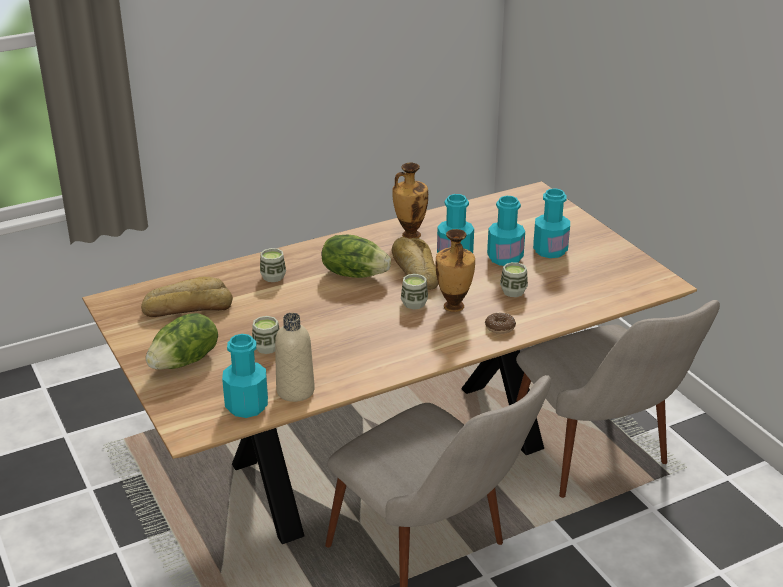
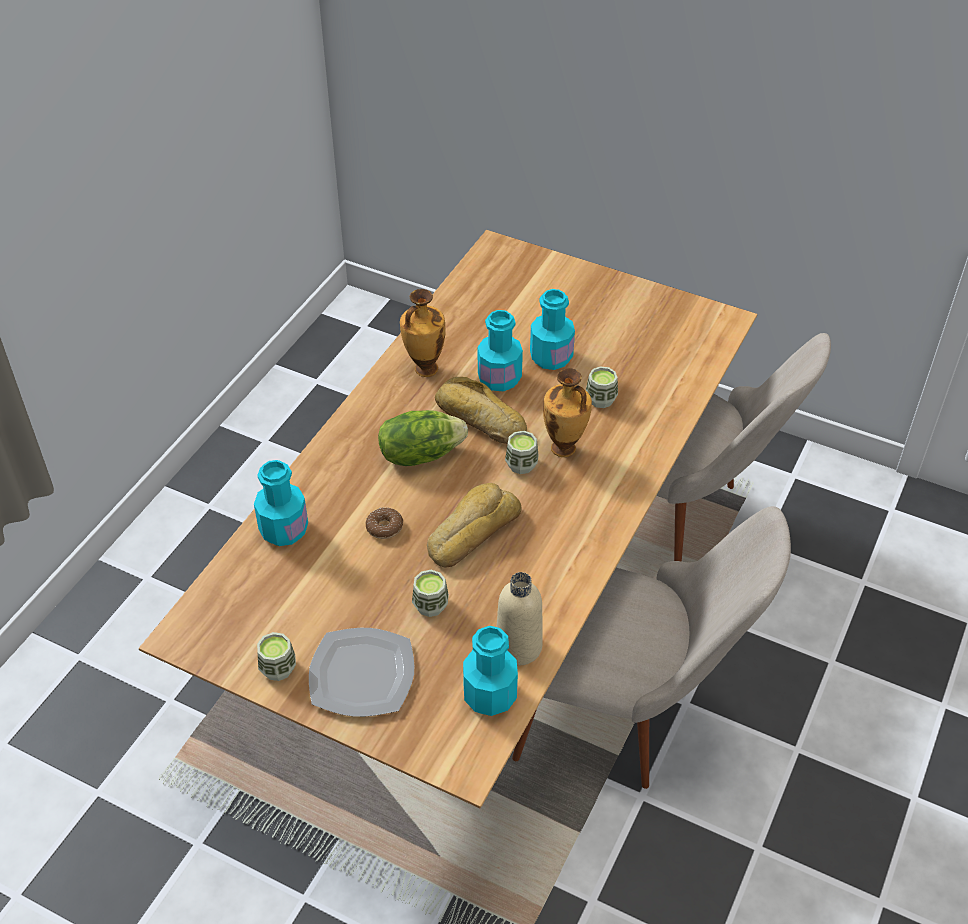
camera: 35 degrees left, 15 degrees up
(185, 361) = (363, 674): lettuce -> plate
(188, 307) = (284, 595): bread -> bread (471, 531)
(273, 277) = (336, 502): cup -> cup (278, 668)
(500, 327) = (632, 454): donut -> donut (384, 527)
(550, 250) = (584, 325): turquoise bottle -> turquoise bottle (284, 530)

